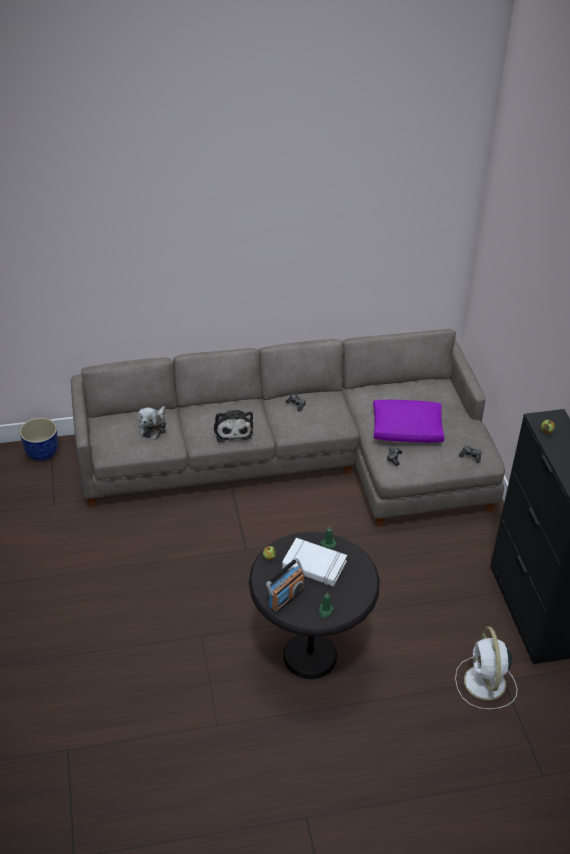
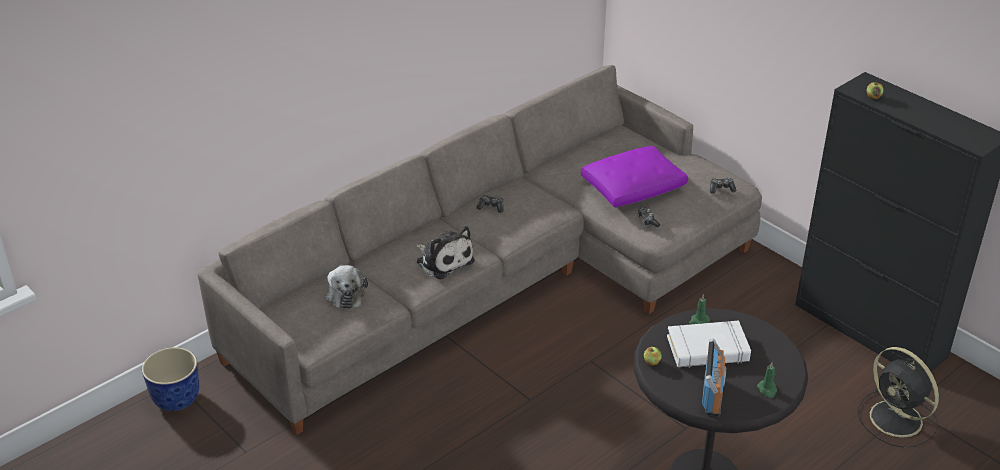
camera: 30 degrees left, 5 degrees down
(485, 684) = (898, 420): white fan -> black fan

